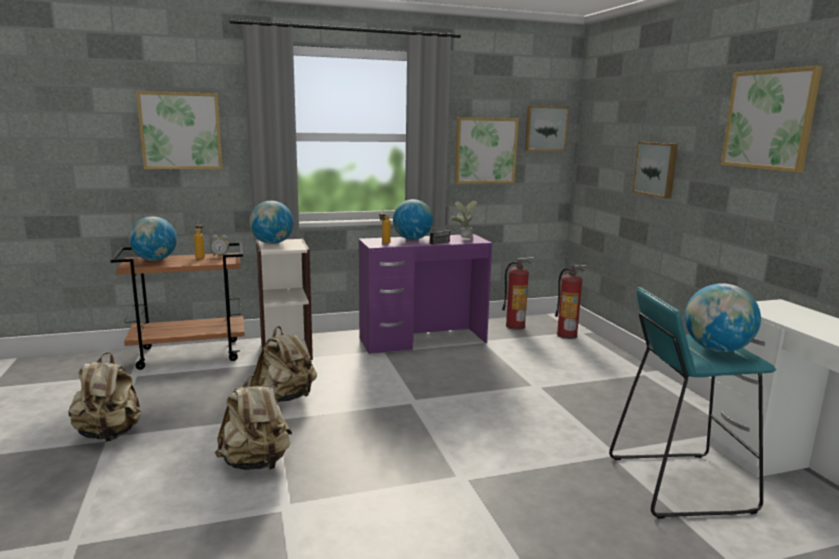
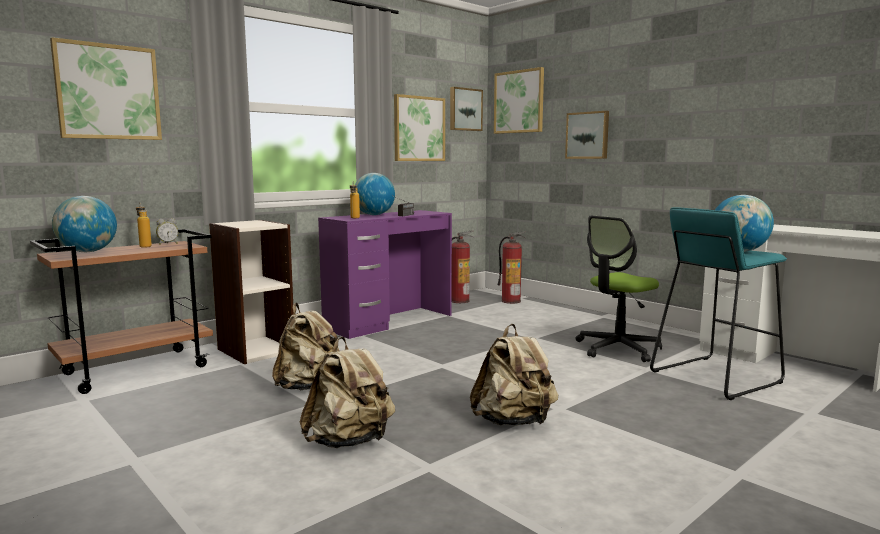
camera: 25 degrees left, 5 degrees down
(109, 434) = (127, 457): beige backpack -> beige backpack (514, 422)
(272, 243) = (236, 223): globe -> none
(463, 240) = (422, 213): potted plant -> none
(609, 420) = (617, 349): none -> office chair
(769, 120) = (700, 80): picture -> picture (519, 102)

